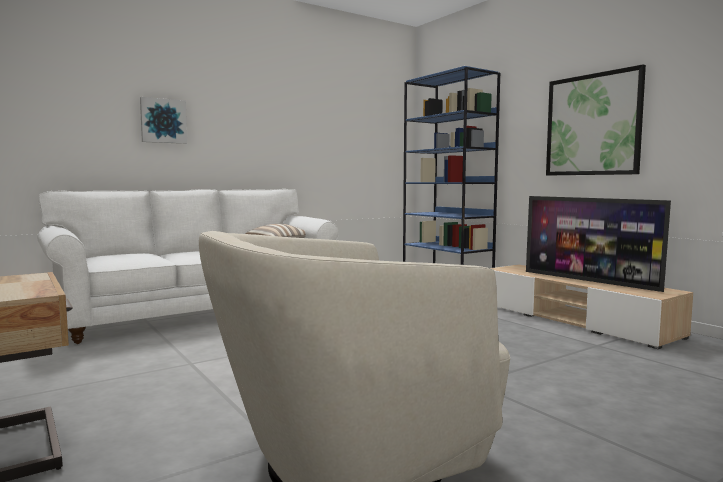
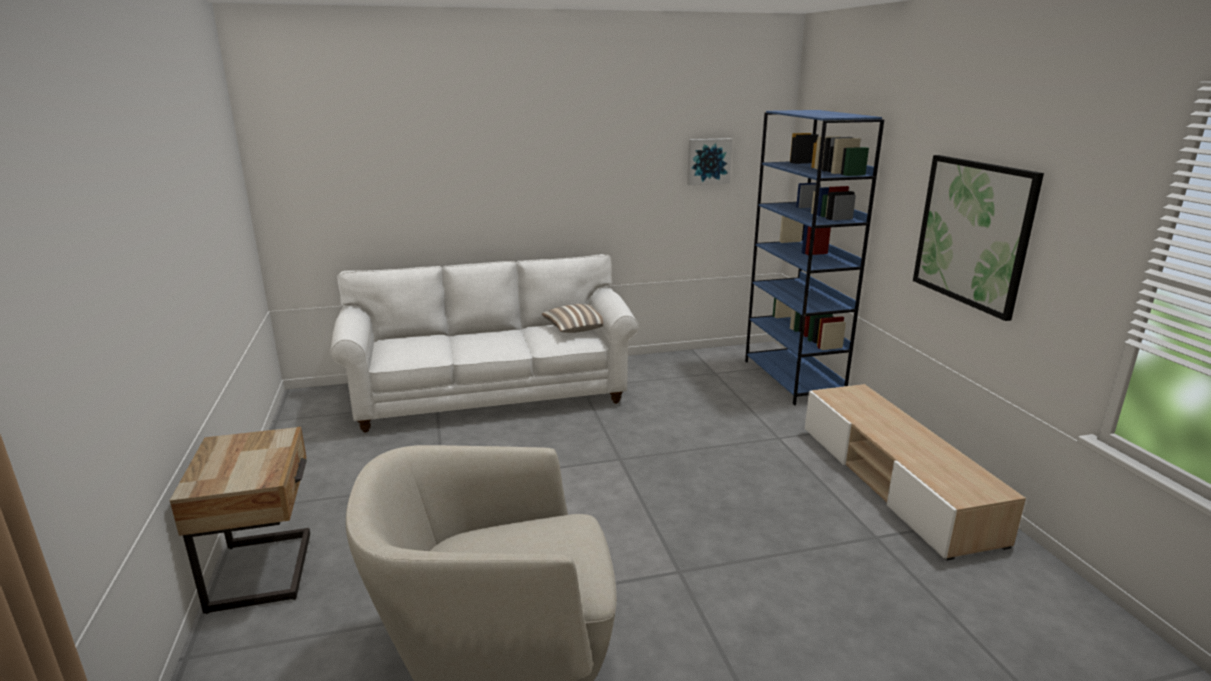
camera: 20 degrees right, 15 degrees up
(163, 121) = (459, 183): picture -> picture (708, 161)
(589, 281) = (913, 445): television -> none

